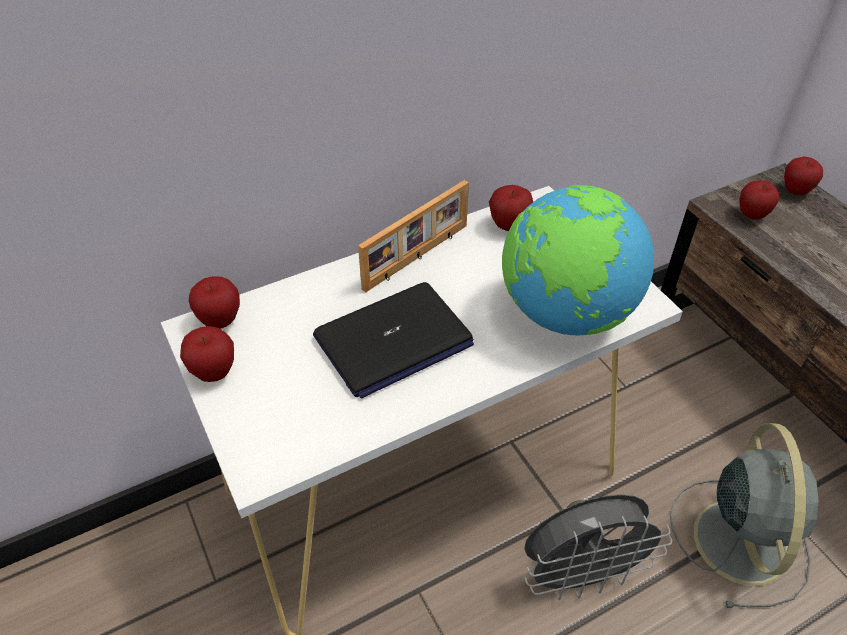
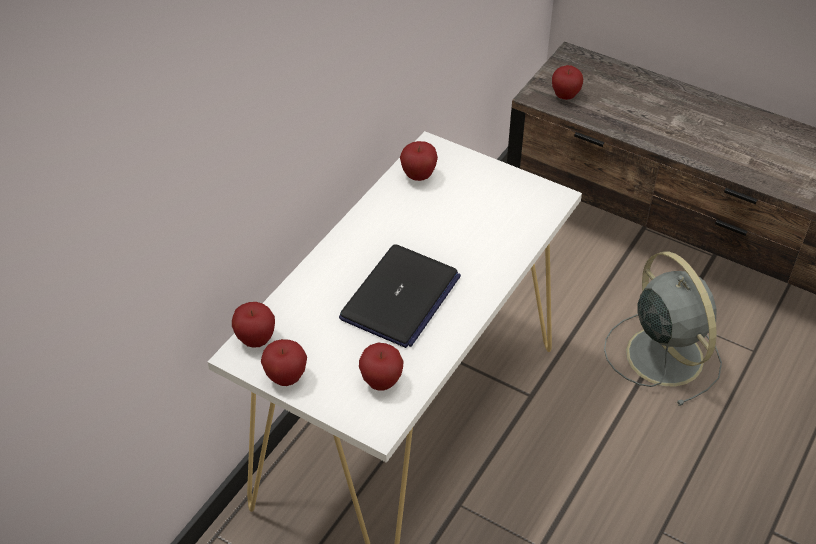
camera: 30 degrees left, 0 degrees up
(417, 257) = (368, 228): picture frame -> none
(565, 313) = (506, 227): globe -> none
(581, 575) = (570, 433): grey fan -> none
(795, 191) = (585, 63): apple -> apple (381, 382)

